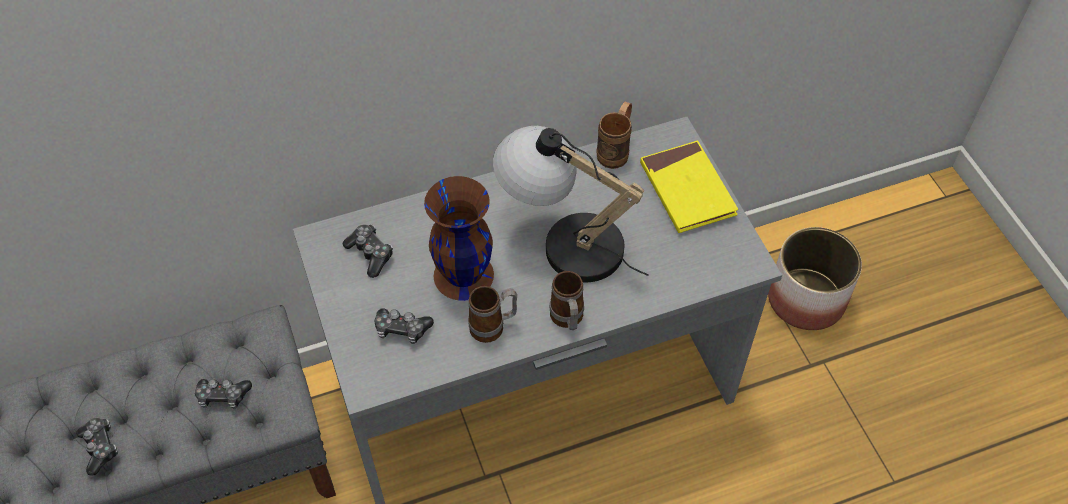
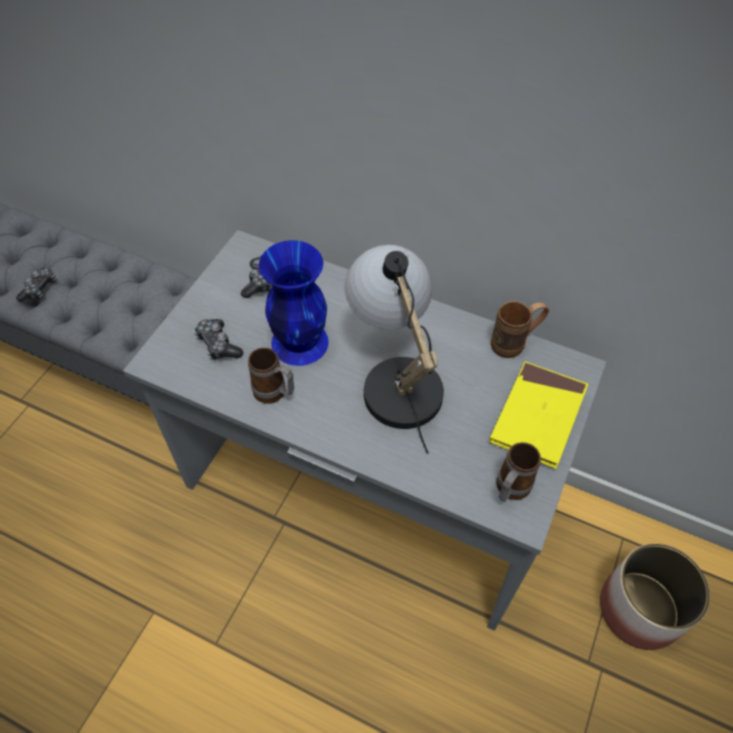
camera: 45 degrees right, 0 degrees up
(223, 396) = (127, 314): game controller -> none
(462, 275) = (299, 341): brown vase -> blue vase
(567, 320) = (329, 434): mug -> mug (509, 490)

